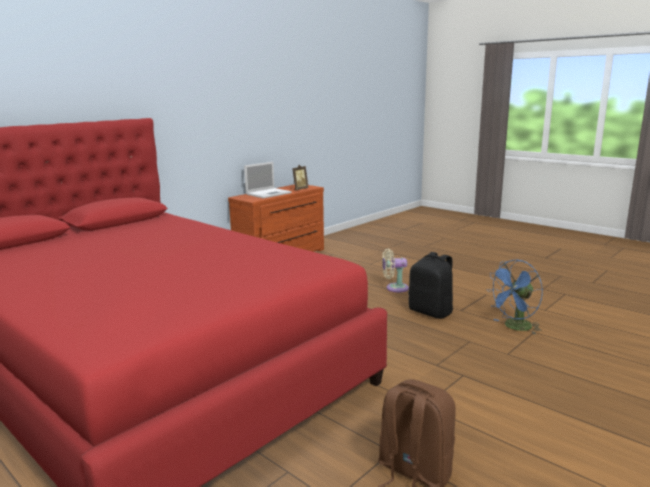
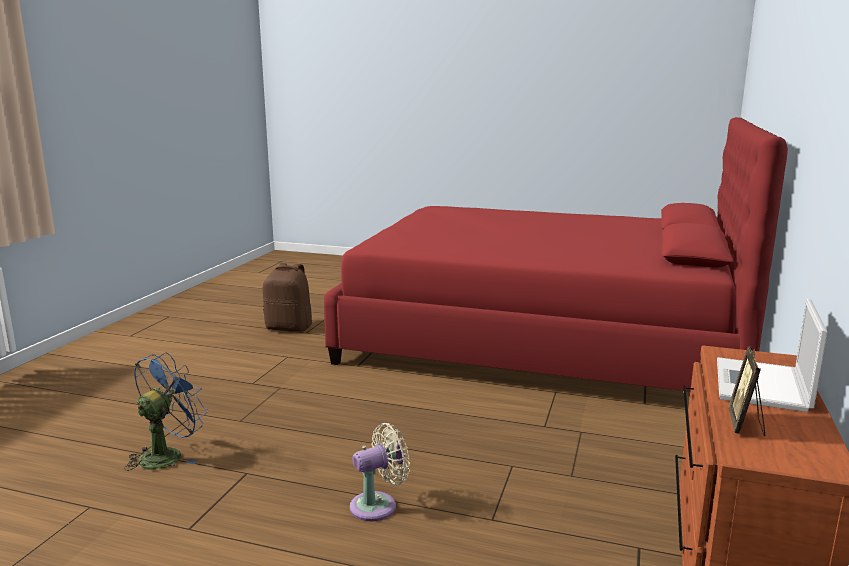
camera: 155 degrees right, 0 degrees up
(431, 312) = (295, 458): black backpack -> none

